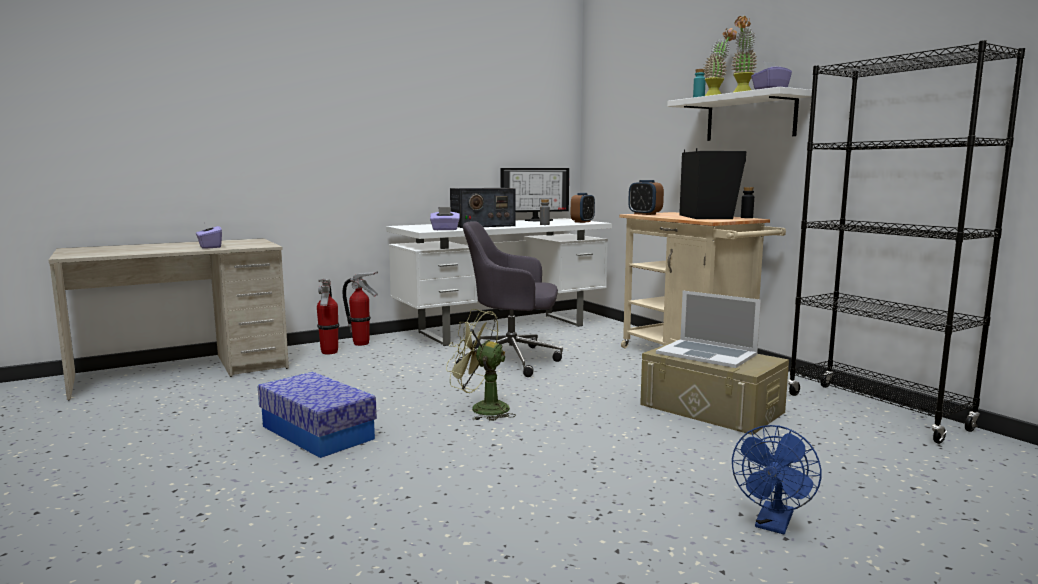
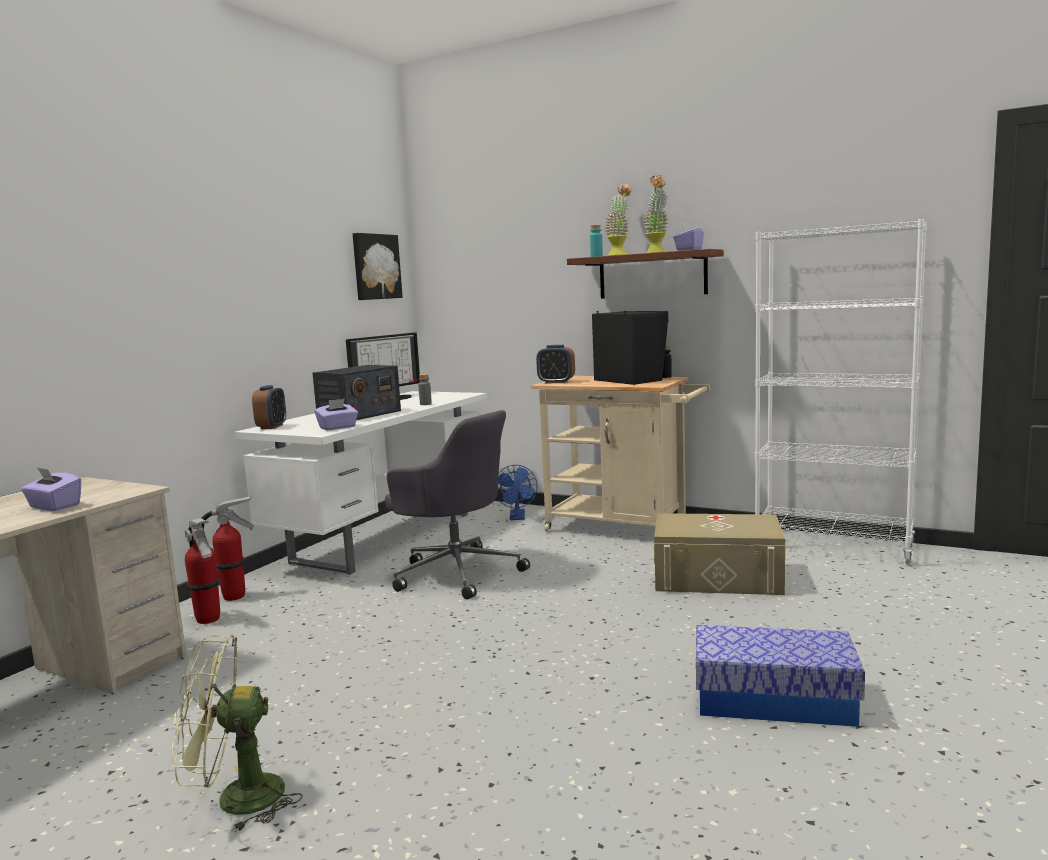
camera: 30 degrees left, 0 degrees up
(317, 432) = (374, 730): storage box -> storage box (773, 700)
(481, 409) = (516, 641): green fan -> green fan (235, 800)
(512, 360) = (456, 573): grey office chair -> grey office chair turned 120 degrees counterclockwise
(539, 111) = (375, 267): none -> picture
(582, 222) = (452, 395): alarm clock -> alarm clock (272, 427)
(707, 354) = (708, 524): laptop -> none
(750, 117) = (652, 275): white shelf -> brown shelf
(773, 525) = (915, 674): blue fan -> blue fan (517, 518)
(876, 412) = (833, 547): black bookcase -> white bookcase

